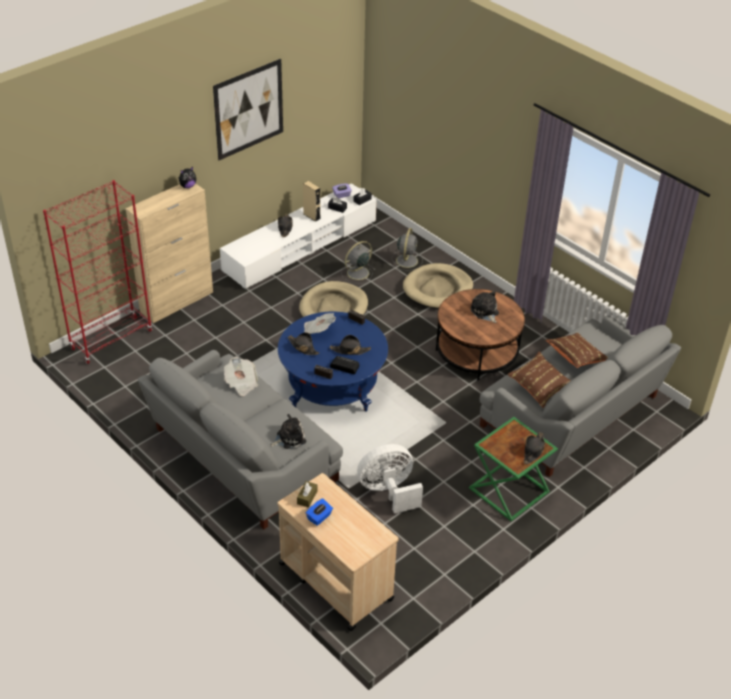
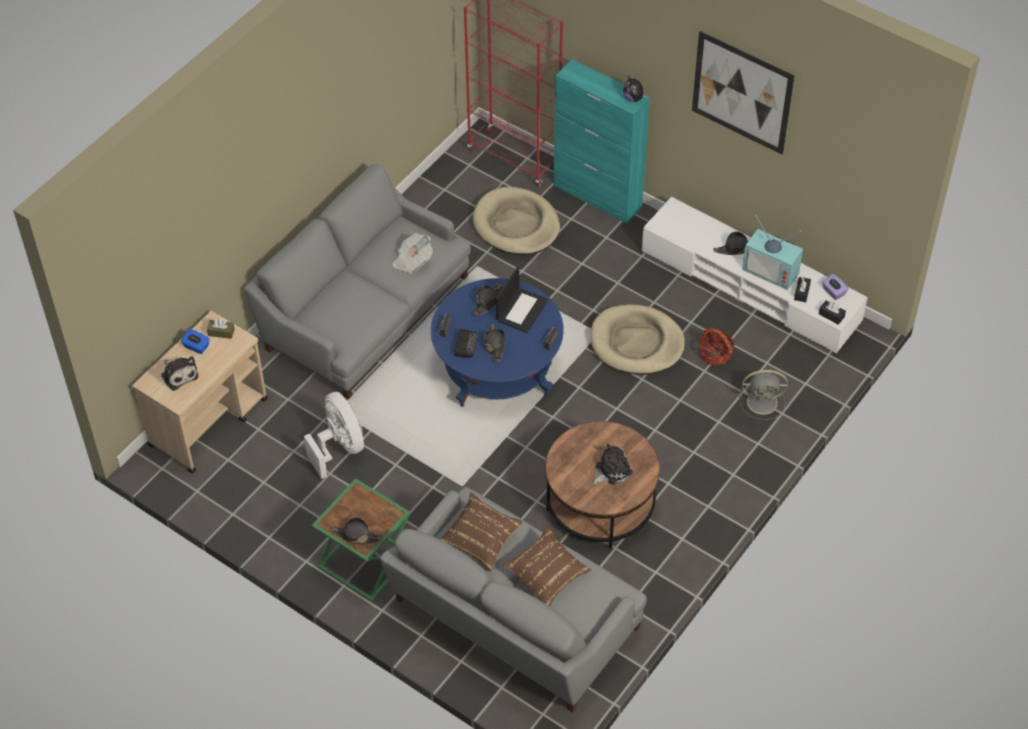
camera: 80 degrees right, 10 degrees up
(177, 302) = (598, 196): beige cabinet -> turquoise cabinet
(289, 438) = (339, 318): plush toy -> plush toy (179, 375)
(311, 216) = (772, 270): beige speaker -> television
(318, 330) = (522, 309): newspaper -> laptop
(357, 273) = (715, 354): grey fan -> basket
(437, 289) = (713, 444): beige dog bed -> beige dog bed (516, 225)

